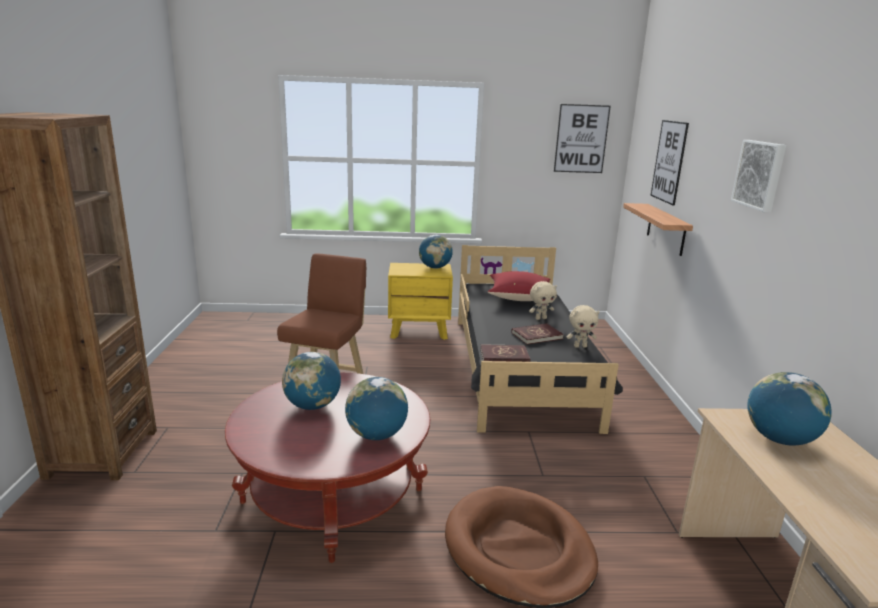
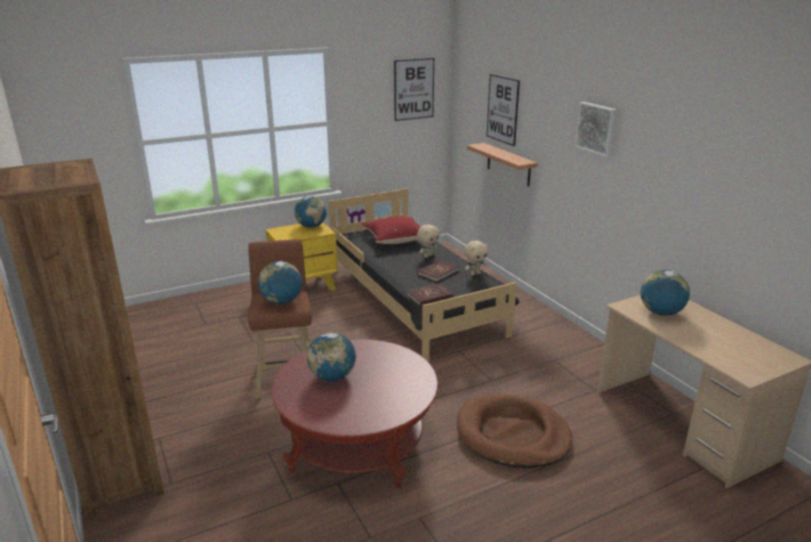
camera: 25 degrees left, 5 degrees up
(376, 435) = (403, 384): globe -> globe (281, 302)

